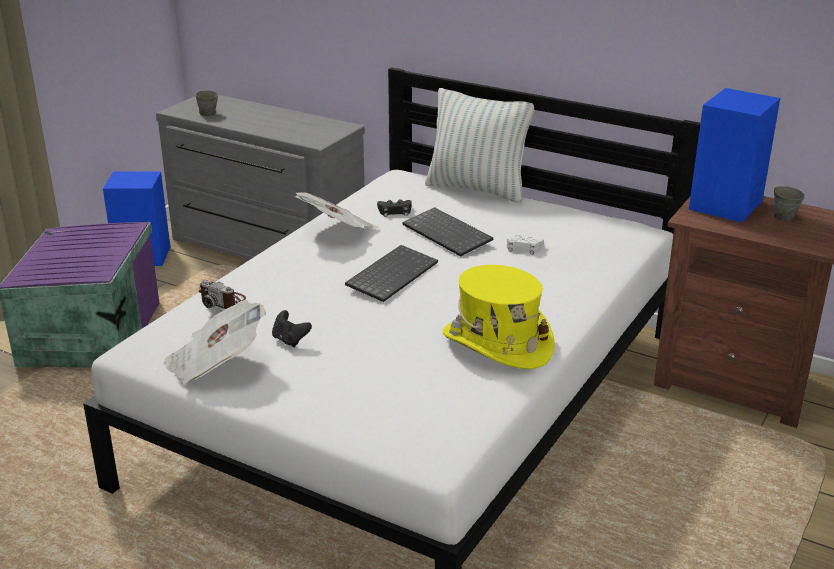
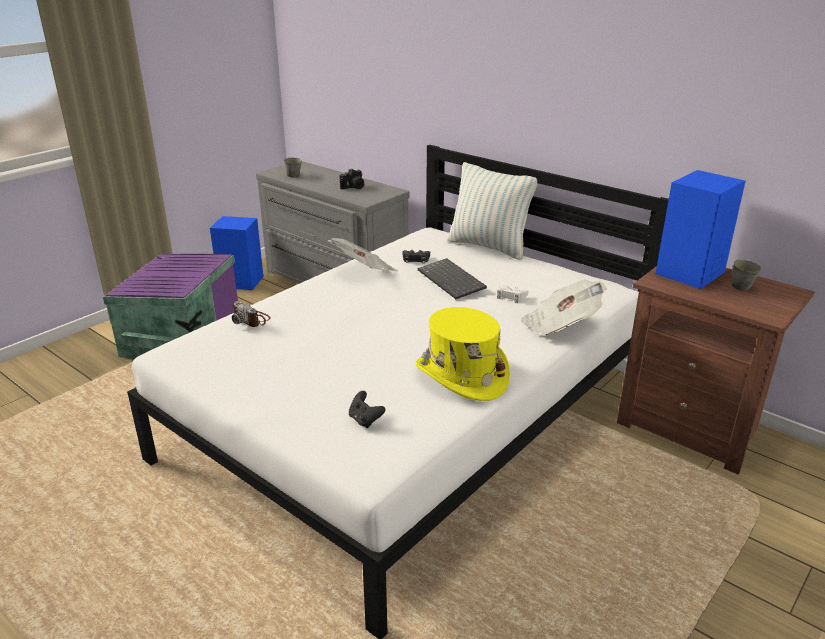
camera: 10 degrees right, 0 degrees up
(215, 364) = (224, 371): newspaper -> newspaper (560, 325)
(290, 340) = (291, 356): black game controller -> black game controller (365, 420)
(292, 125) = (353, 187): none -> camera
(391, 274) = (394, 309): keyboard -> none

